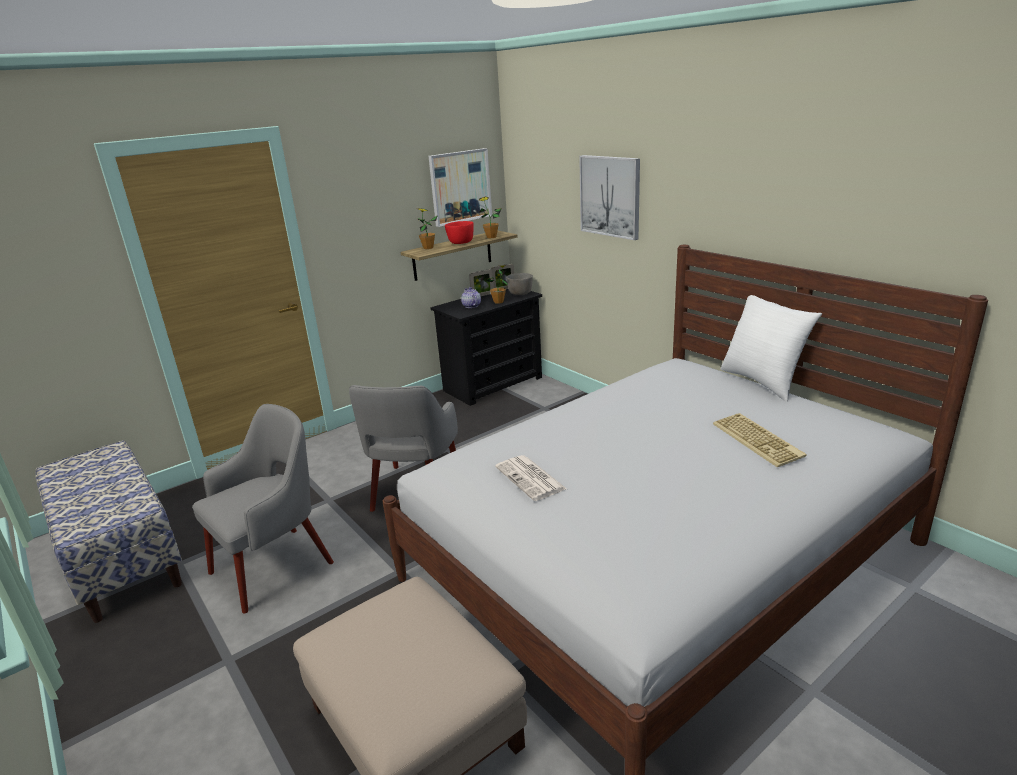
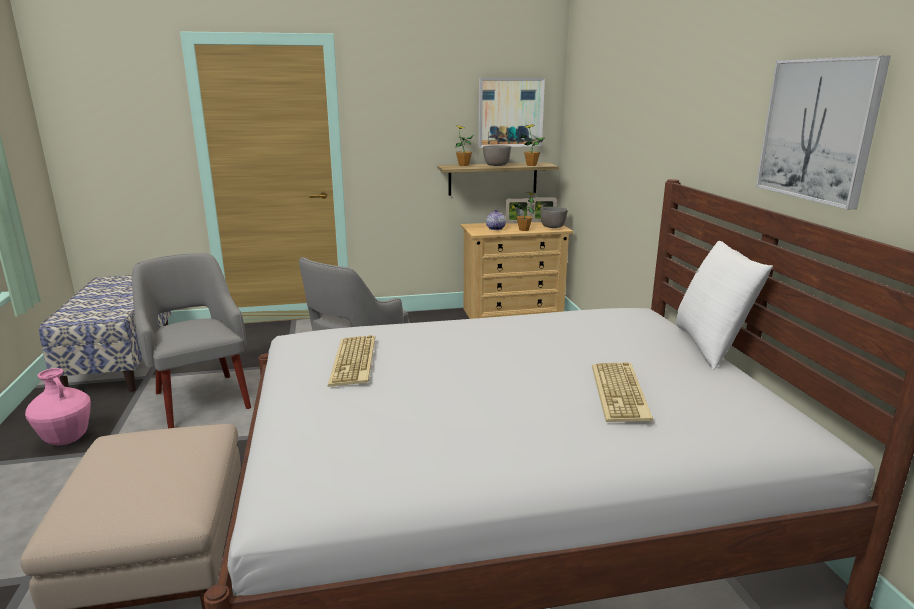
camera: 25 degrees right, 5 degrees down
(165, 665) = (66, 440): none -> pink vase
(274, 566) = (201, 399): grey armchair -> grey armchair turned 105 degrees counterclockwise
(460, 243) = (496, 165): red bowl -> grey bowl
(493, 384) = (513, 314): black dresser -> beige dresser
(531, 478) = (355, 362): newspaper -> keyboard
(610, 196) = (629, 126): picture -> picture (818, 130)

